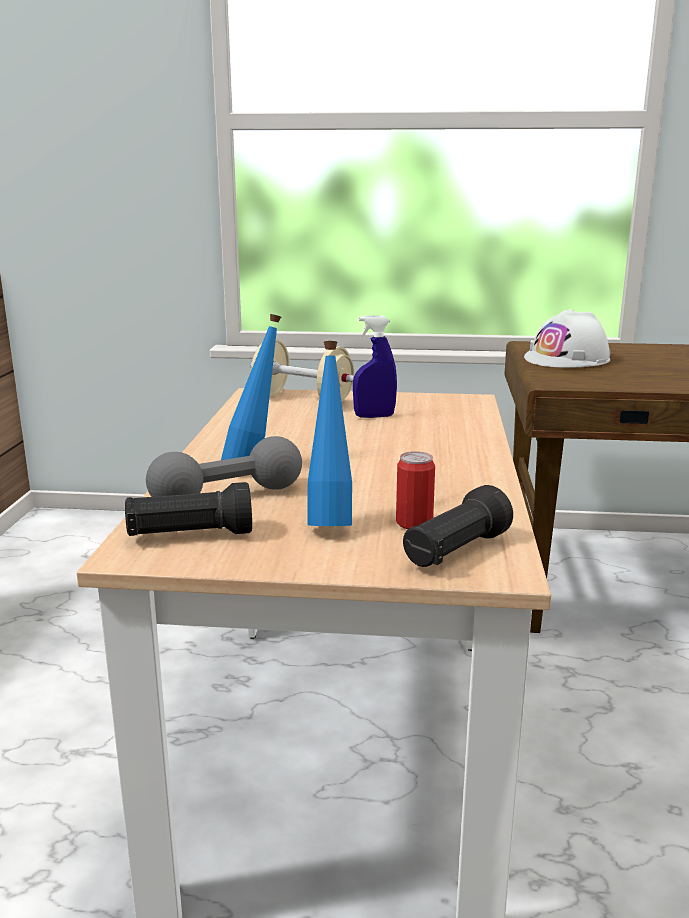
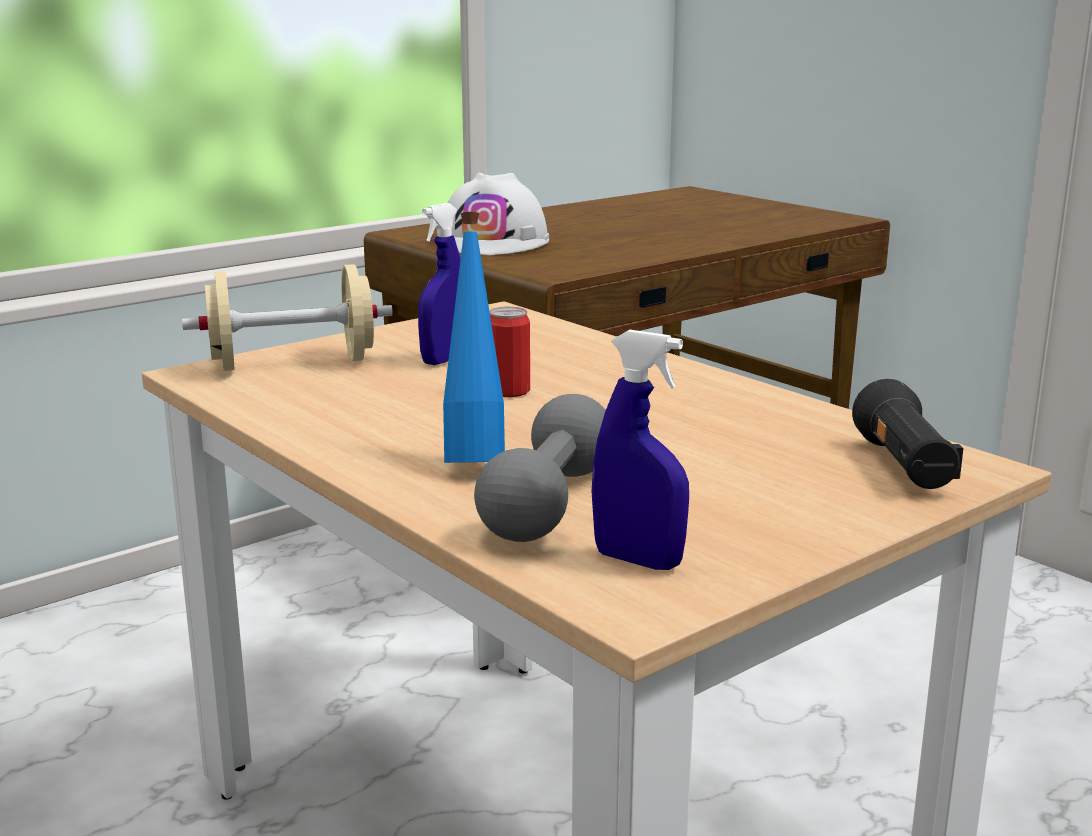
camera: 45 degrees left, 0 degrees up
(189, 535) = (638, 560): black flashlight -> blue spray bottle
(330, 521) = (729, 485): blue bottle -> none
(414, 523) = (802, 456): can -> can (508, 391)

